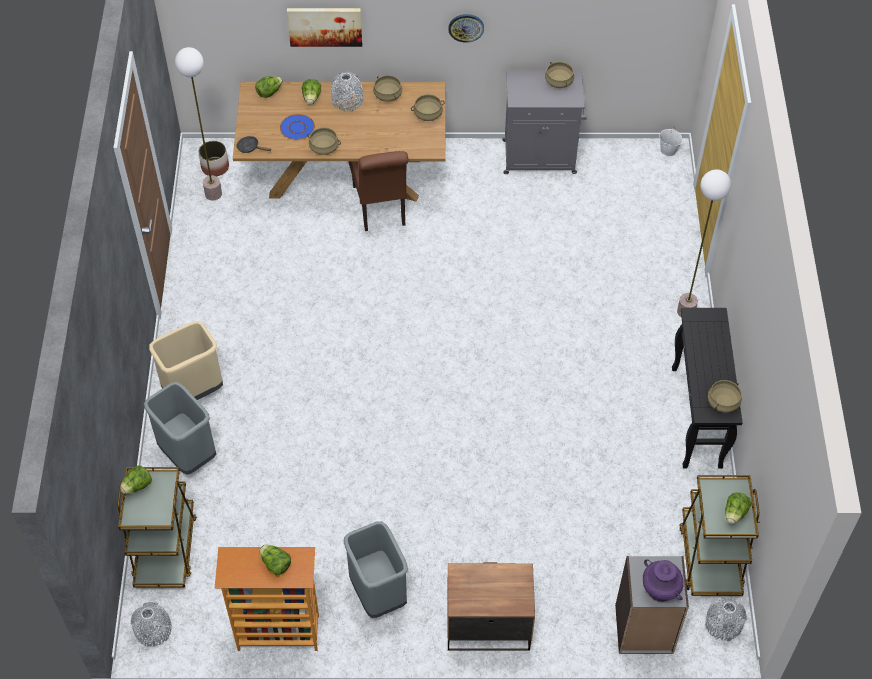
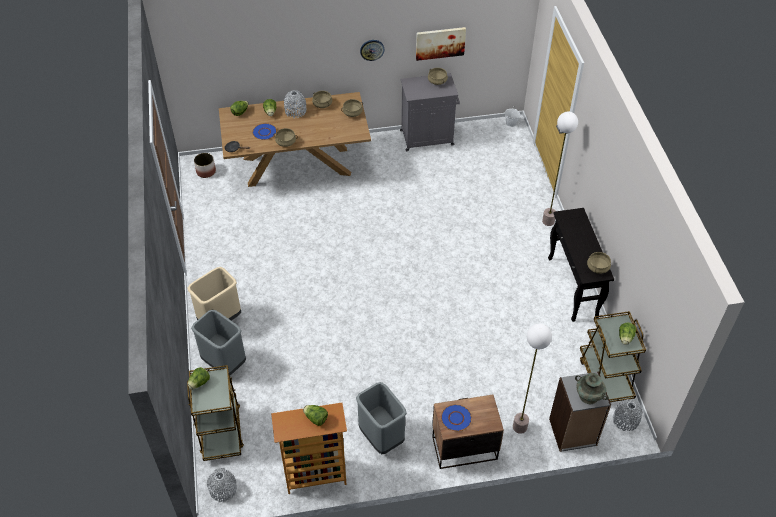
camera: 10 degrees left, 5 degrees down
(213, 193) = (208, 189): floor lamp -> floor lamp (519, 426)
(325, 26) = (275, 59): picture -> picture (440, 43)
(380, 208) = (327, 183): brown chair -> none
(473, 589) = (456, 418): none -> blue plate
(660, 589) = (589, 396): purple vase -> turquoise vase

